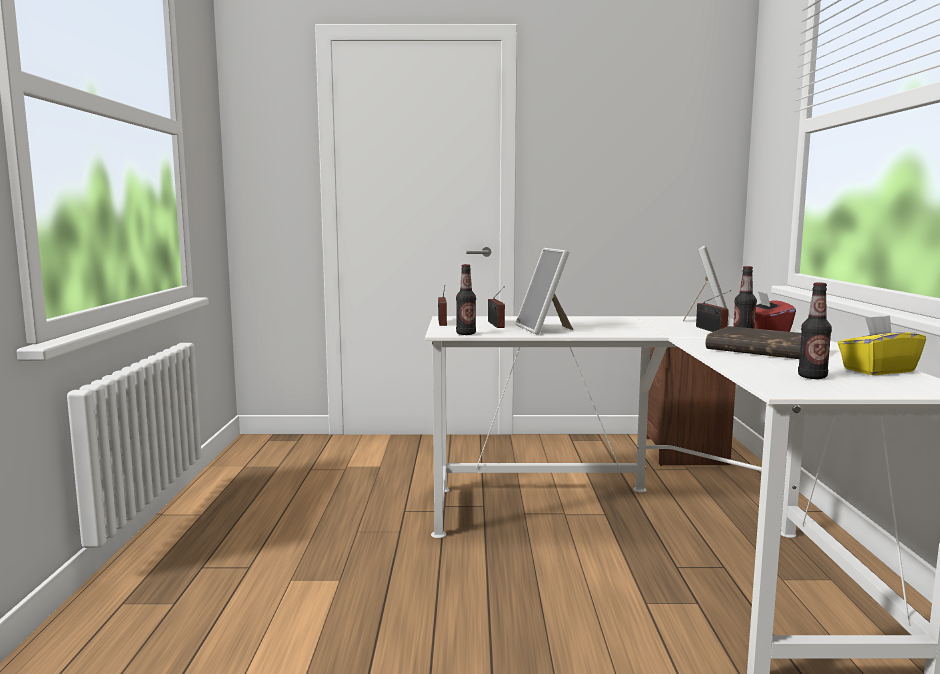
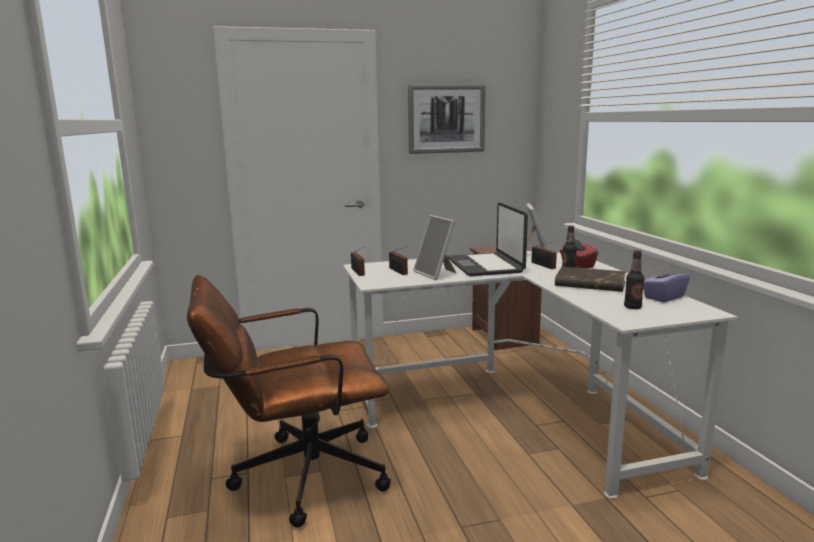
camera: 15 degrees left, 5 degrees up
(305, 582) = (297, 477): none -> brown office chair
(466, 334) = (386, 283): bottle -> none
(611, 141) = (446, 119): none -> picture
(624, 326) = (486, 266): none -> laptop
(877, 370) = (663, 297): yellow tissue box -> purple tissue box

